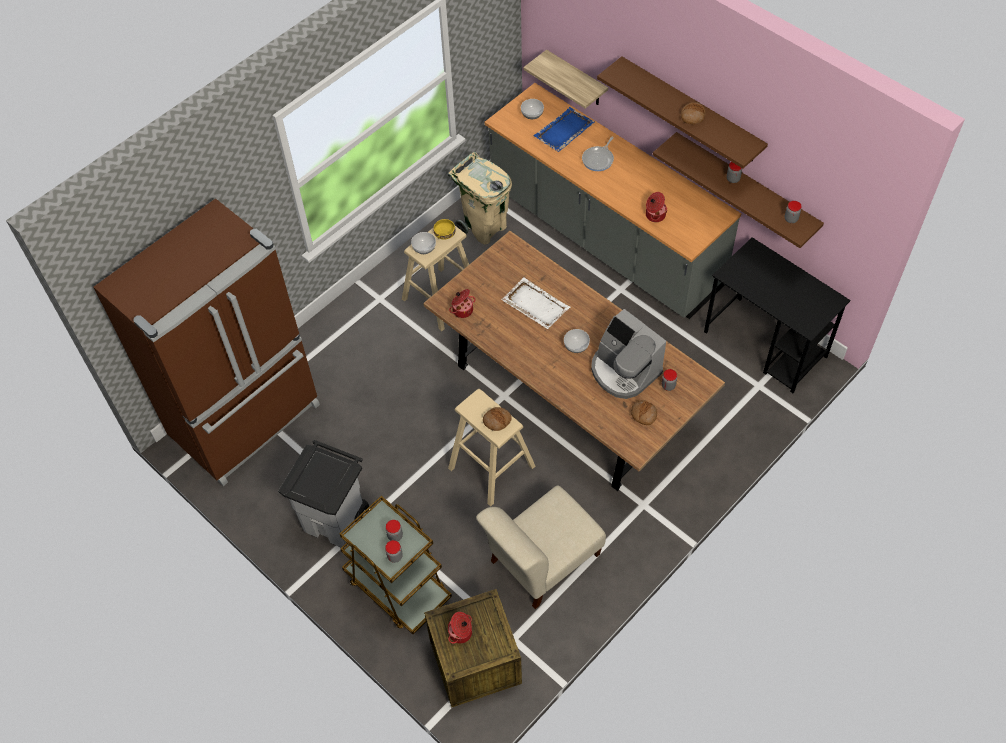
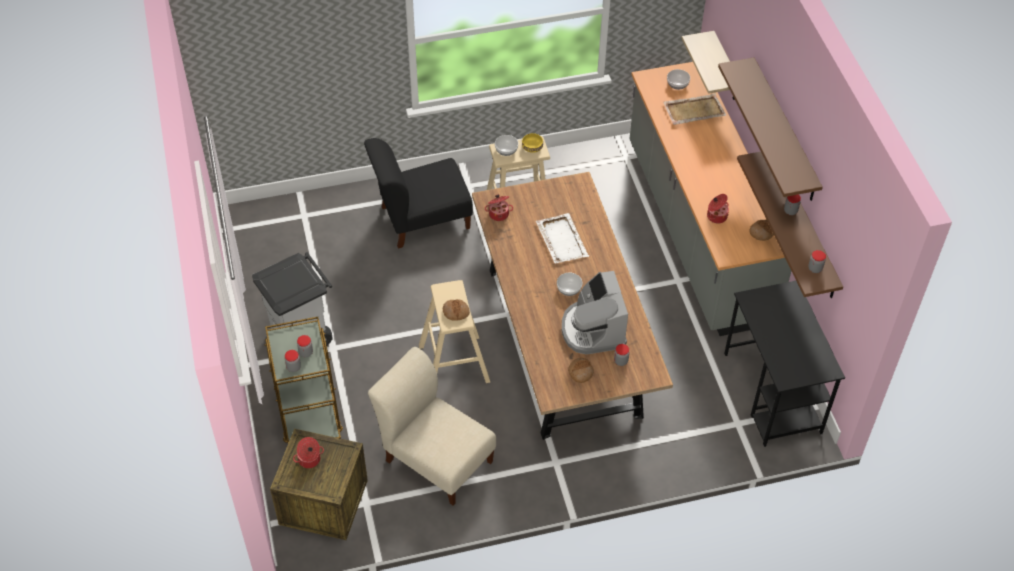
camera: 30 degrees right, 5 degrees down
(248, 422) = (293, 227): brown fridge -> none
(361, 351) = (421, 219): none -> black chair
(484, 228) = (599, 173): beige trash can -> none
(541, 561) = (436, 458): beige chair -> beige chair turned 45 degrees clockwise
(563, 131) = (693, 111): blue tray -> beige tray
(599, 159) = (705, 148): frying pan -> none
(692, 116) = (774, 133): bread -> bread (762, 232)

